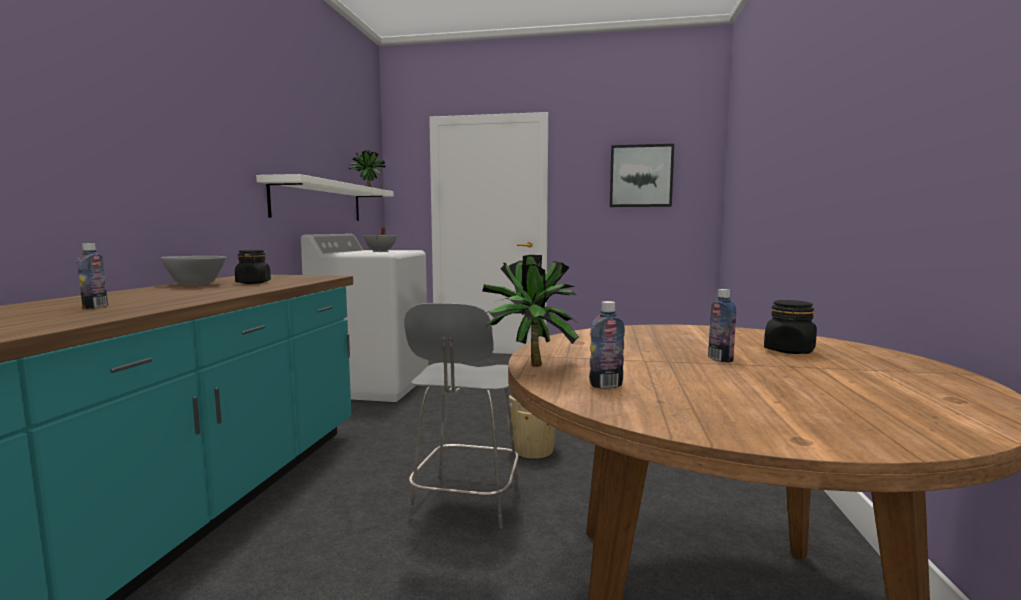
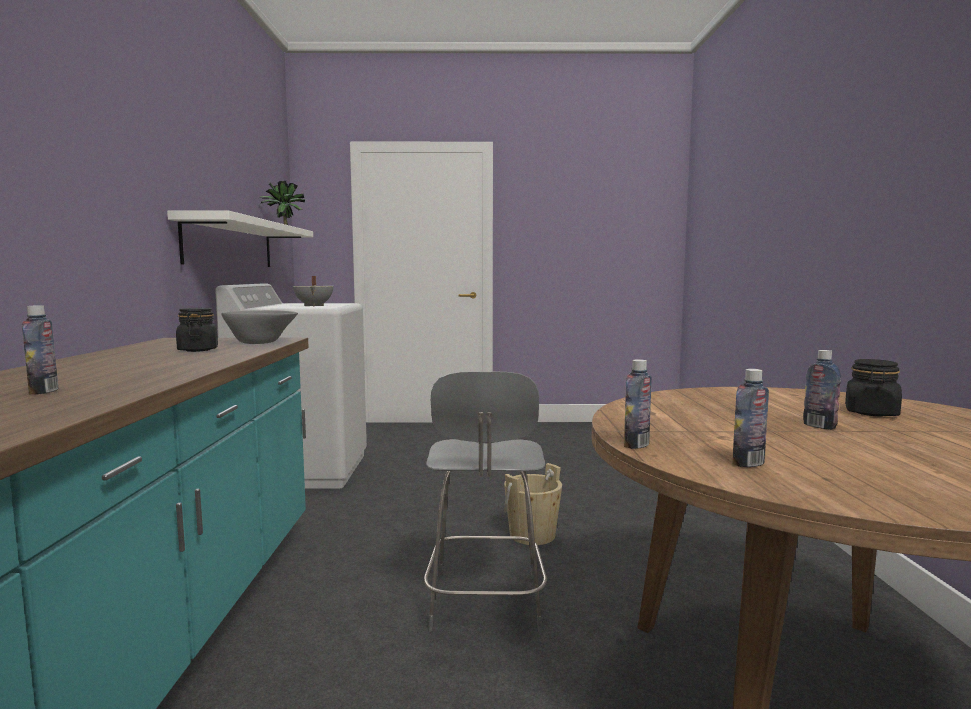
camera: 10 degrees left, 0 degrees up
(198, 284) = (126, 354): grey bowl -> grey bowl (263, 343)
(529, 367) = (636, 445): potted plant -> bottle
(641, 176) = (597, 217): picture -> none

